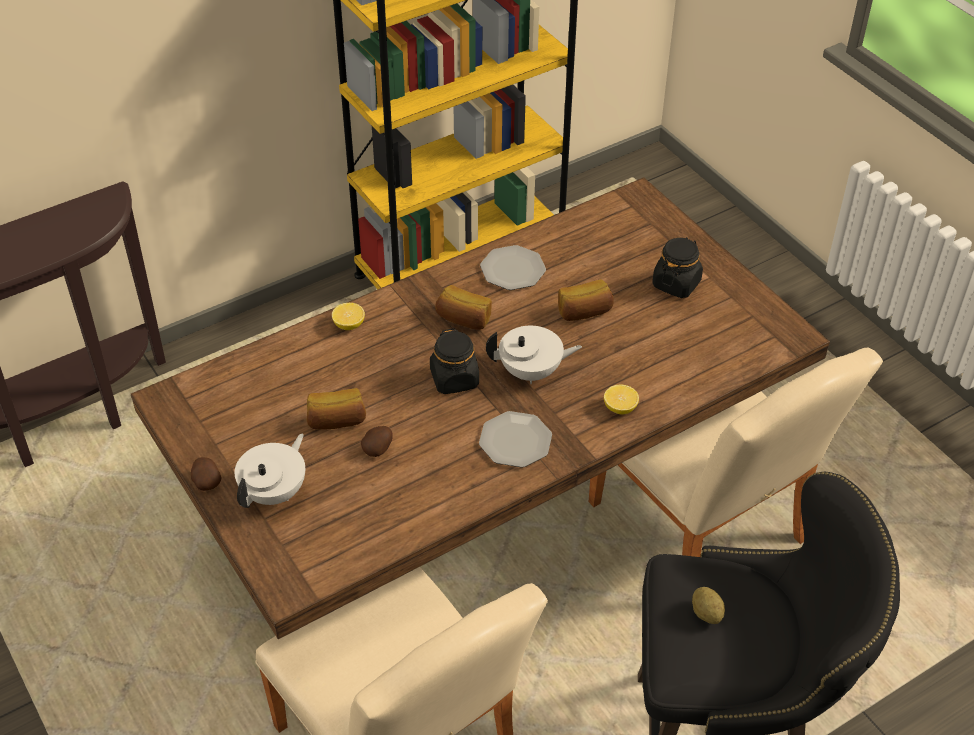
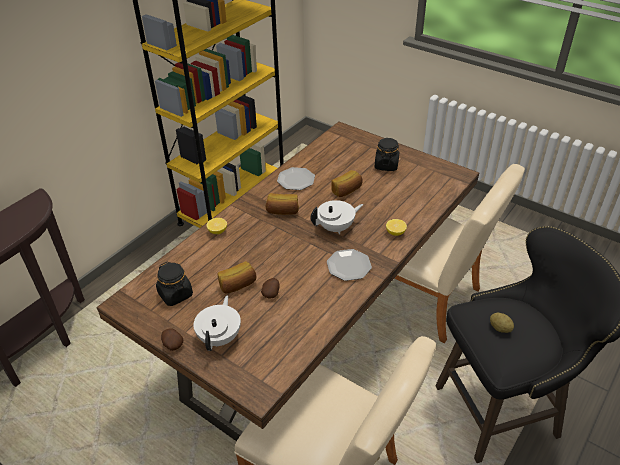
camera: 20 degrees left, 5 degrees down
(454, 379) = (295, 243): black jar -> black jar (175, 294)

